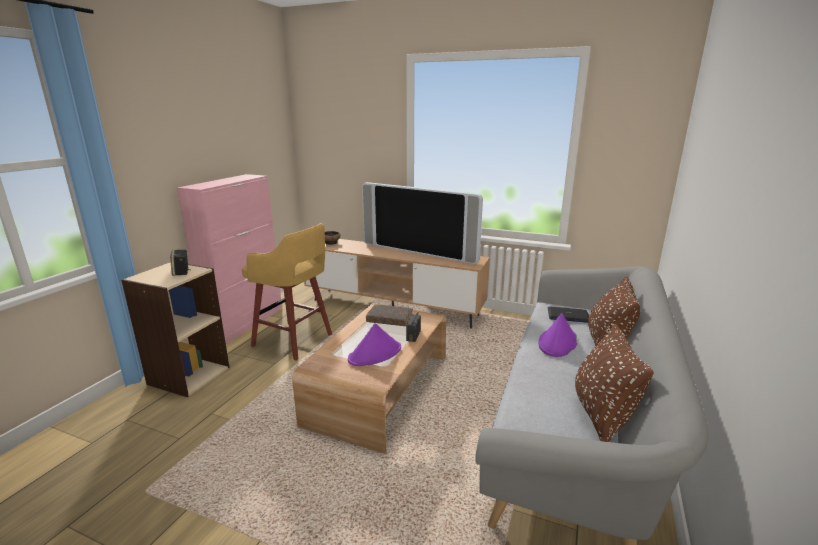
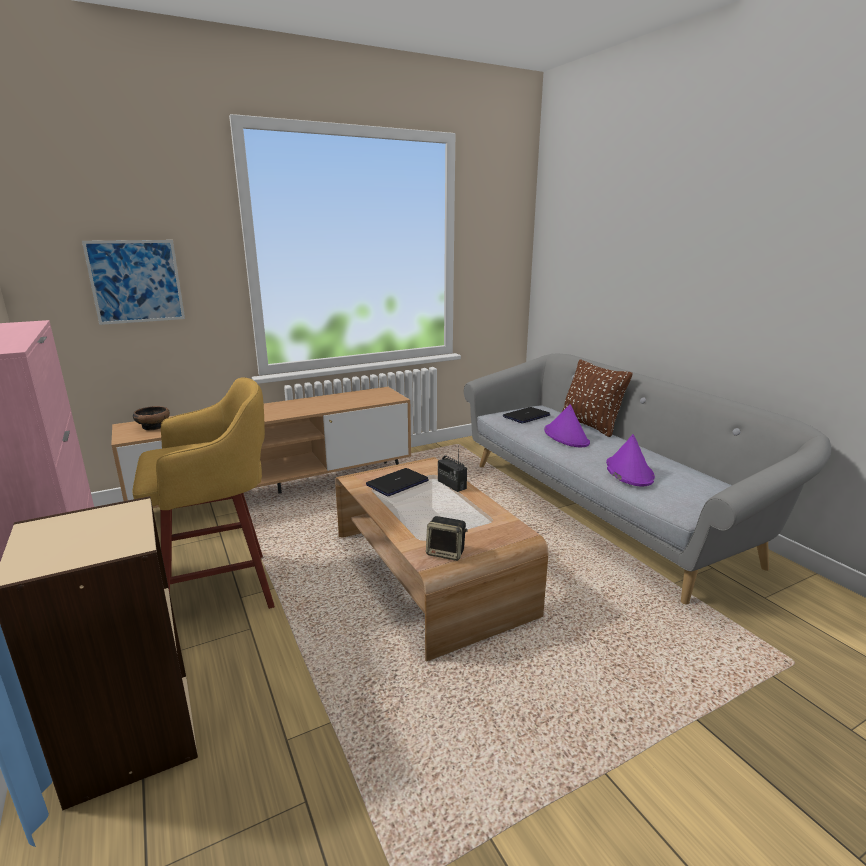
camera: 50 degrees left, 0 degrees up
(181, 272) = (107, 524): speaker -> speaker (446, 553)
(347, 158) = (136, 281): none -> picture
(375, 354) = (460, 516): purple hat -> purple hat (628, 472)
(389, 320) = (397, 483): brown book -> laptop
(419, 251) = (305, 402): television -> none
(602, 415) = (682, 468): brown pillow -> none

